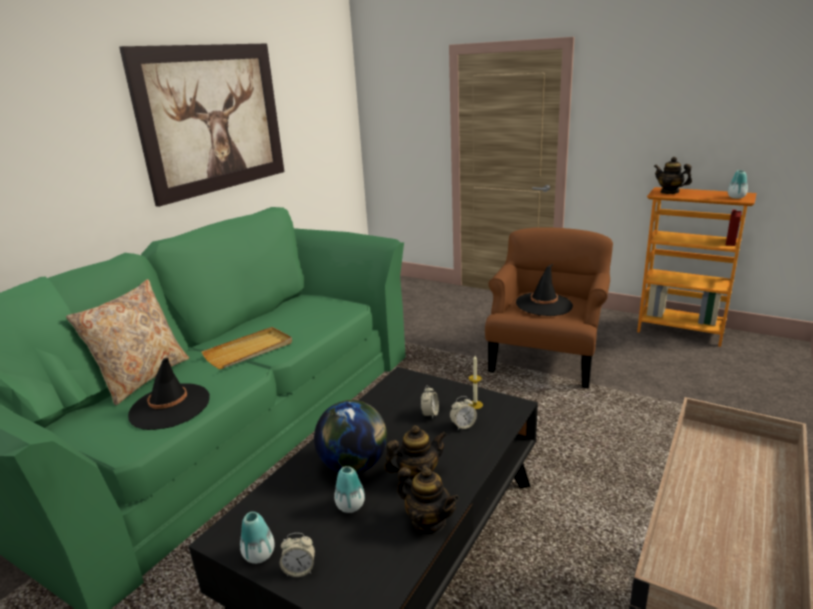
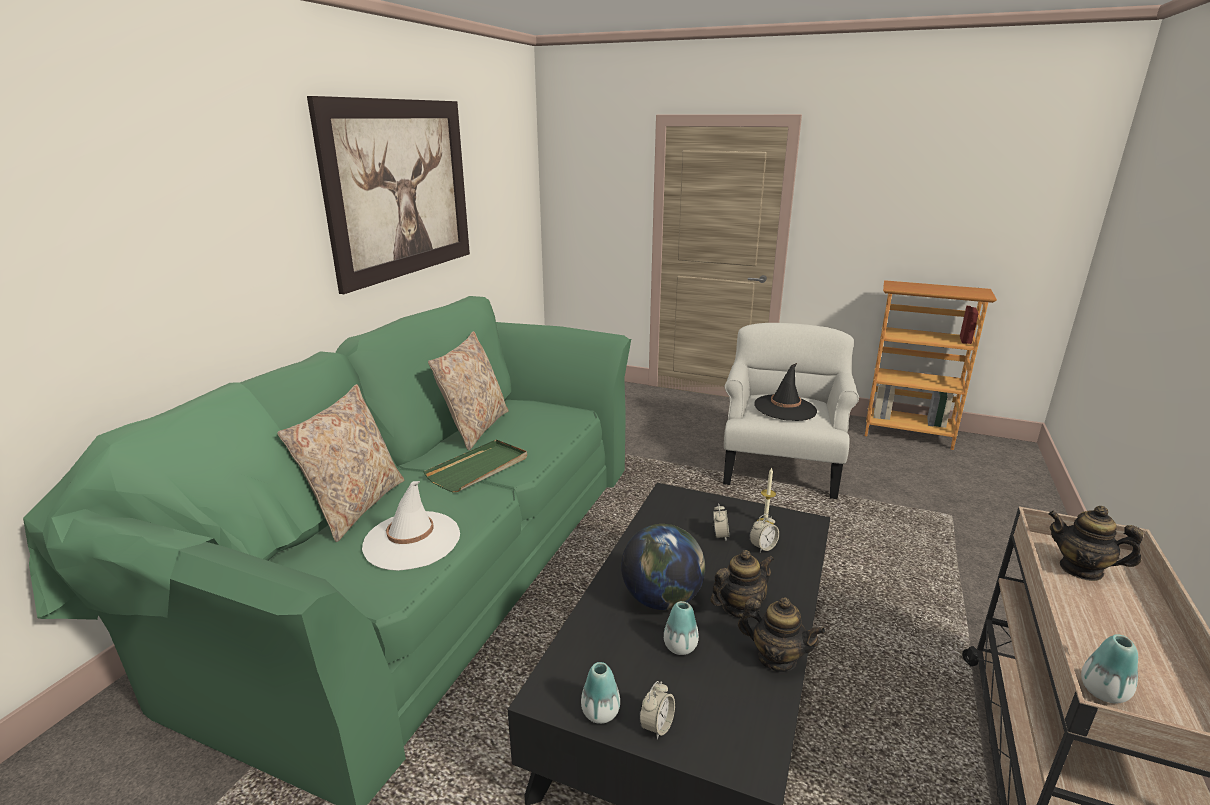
camera: 10 degrees left, 0 degrees up
(170, 407) = (412, 541): black hat -> white hat
(249, 350) = (479, 469): beige tray -> green tray
(264, 317) = (474, 428): none -> beige pillow
(299, 569) = (656, 726): alarm clock -> alarm clock turned 45 degrees counterclockwise
(546, 358) = (780, 466): brown armchair -> white armchair
(669, 192) = (904, 286): teapot -> teapot (1081, 569)
(736, 197) = (974, 293): vase -> vase (1103, 692)

